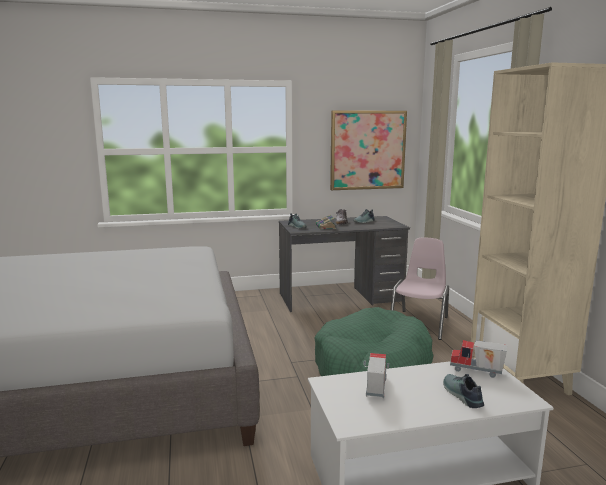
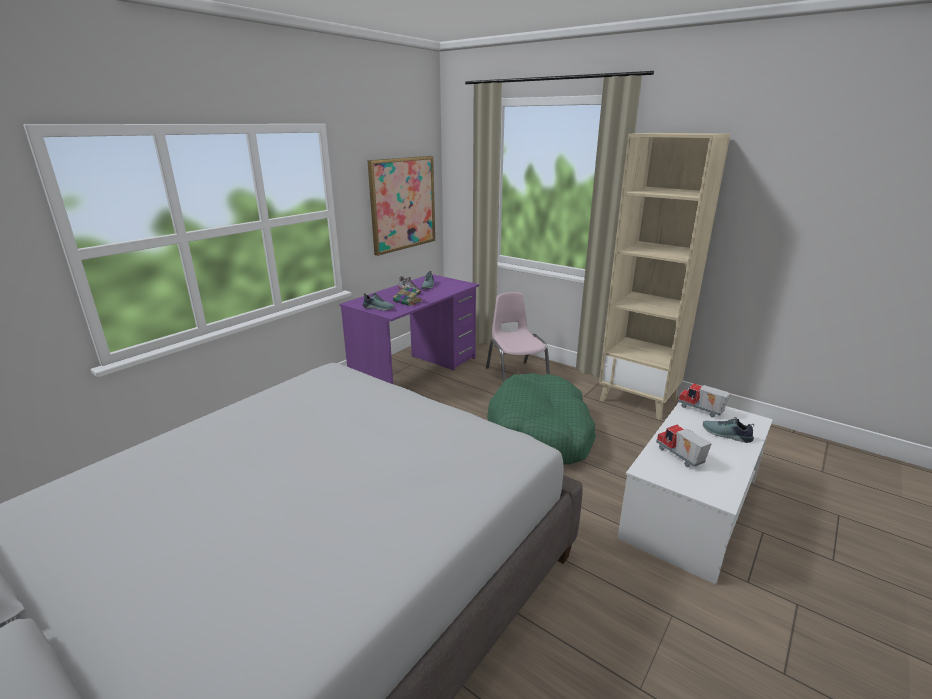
camera: 40 degrees left, 10 degrees up
(340, 298) = (416, 372): grey desk -> purple desk
(476, 371) = (700, 410): toy truck -> toy truck turned 60 degrees clockwise

